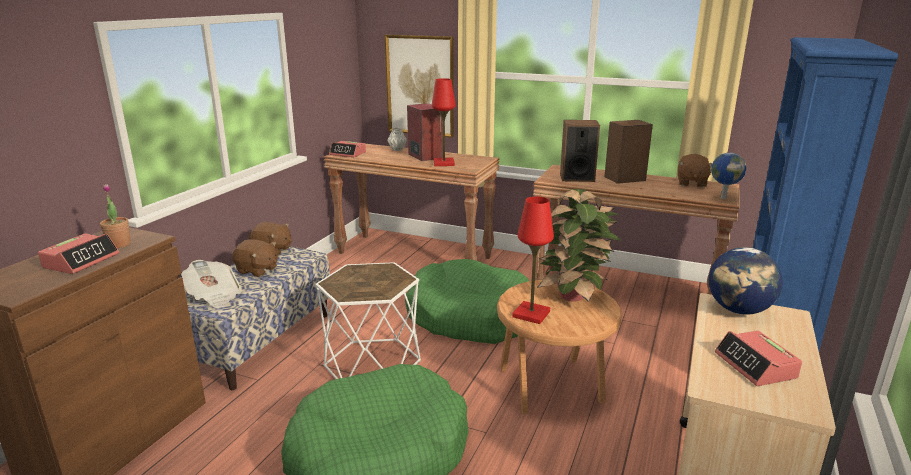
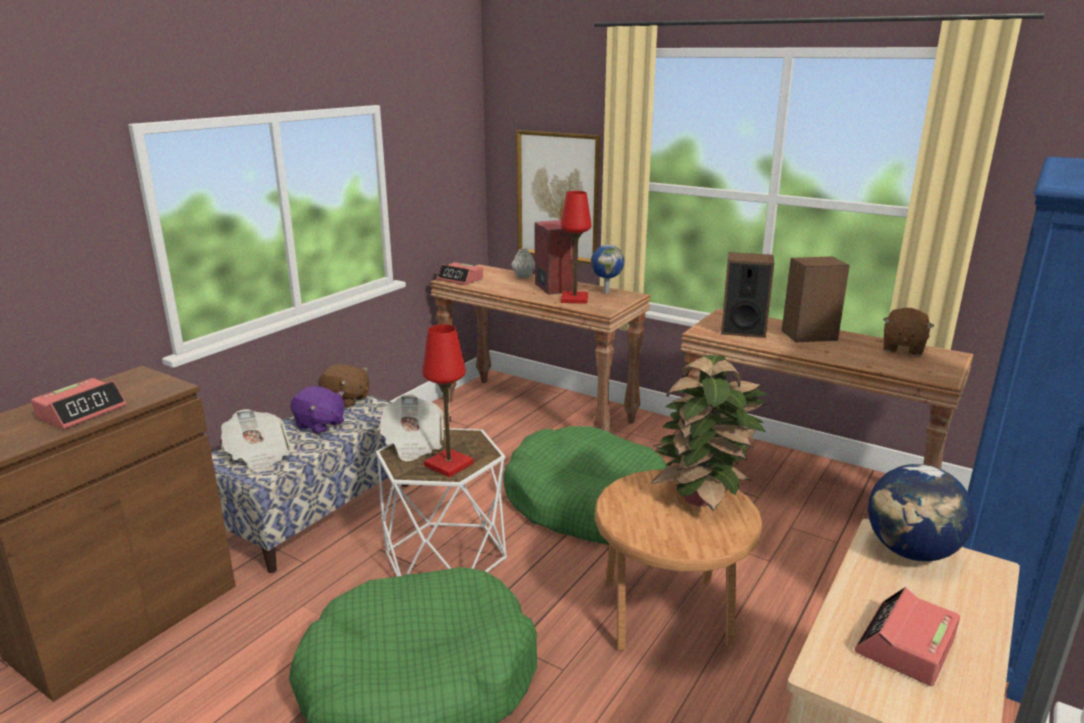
camera: 10 degrees right, 0 degrees up
(119, 244) = (132, 393): potted plant -> none
(257, 270) = (320, 425): brown plush toy -> purple plush toy
(344, 276) = (413, 444): none -> newspaper
(531, 314) = (636, 520): red table lamp -> red table lamp (449, 465)
(723, 198) = (941, 374): globe -> globe (606, 292)
(755, 366) = (905, 645): alarm clock -> alarm clock turned 45 degrees clockwise

